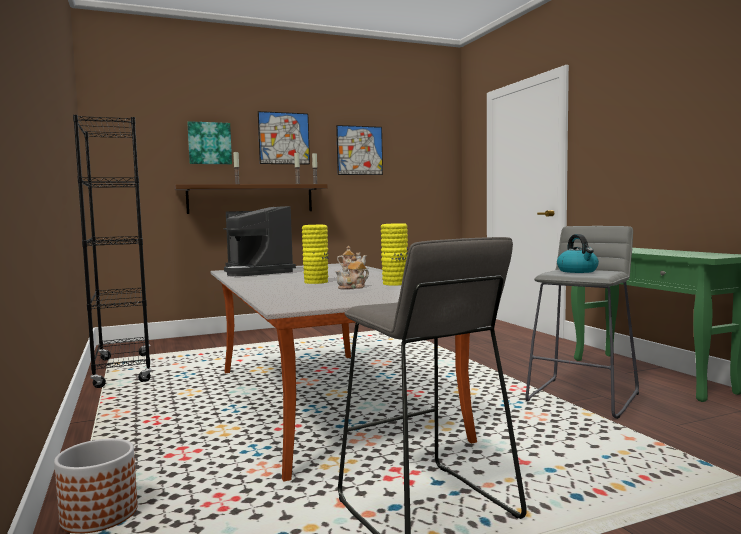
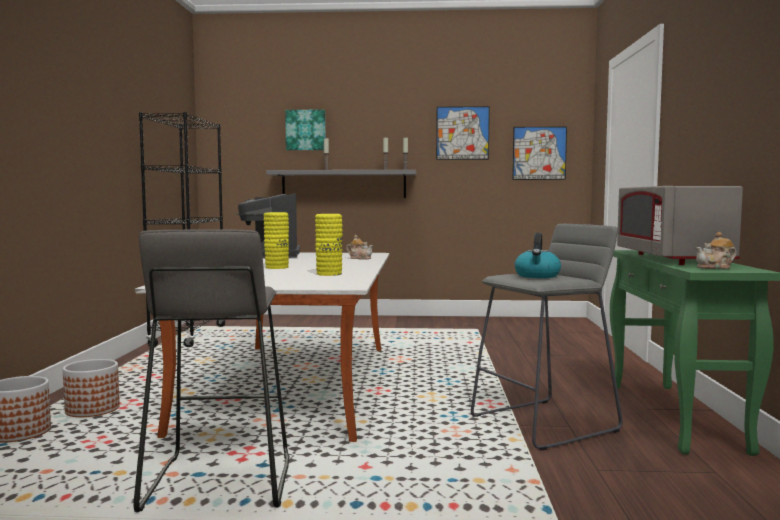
camera: 25 degrees right, 0 degrees up
(148, 468) = (92, 410): none -> planter
(251, 199) = (343, 184): brown shelf -> grey shelf
(284, 138) = (379, 122): picture -> picture (539, 153)
(353, 287) = (281, 274): teapot -> teapot (715, 268)
(645, 251) = (672, 259): none -> grey microwave

